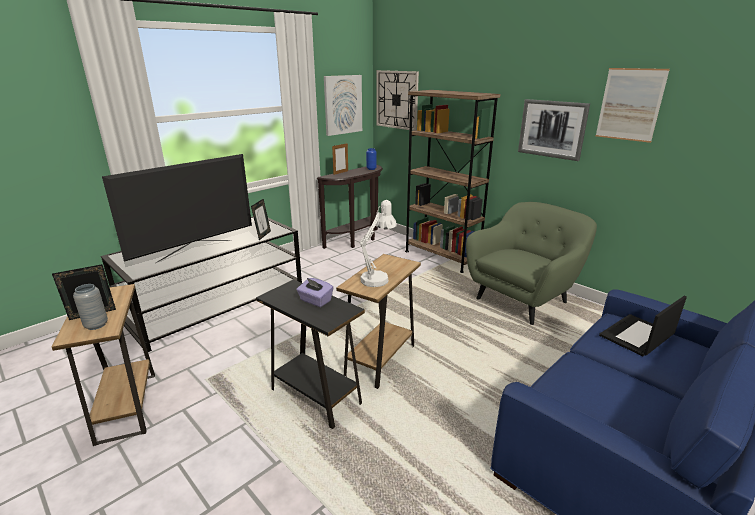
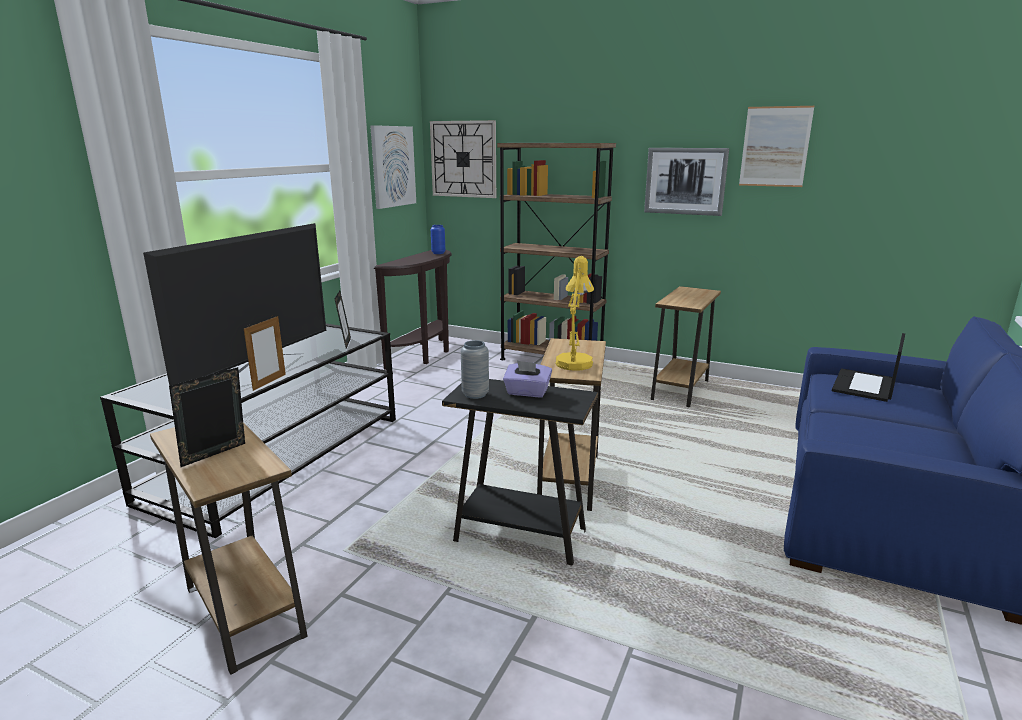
camera: 20 degrees left, 5 degrees down
(96, 325) = (238, 465): grey vase -> grey vase (475, 394)
(340, 172) = (402, 259): picture frame -> picture frame (269, 382)
(377, 278) = (575, 361): white table lamp -> yellow table lamp
(523, 300) = (680, 391): green armchair -> brown side table

